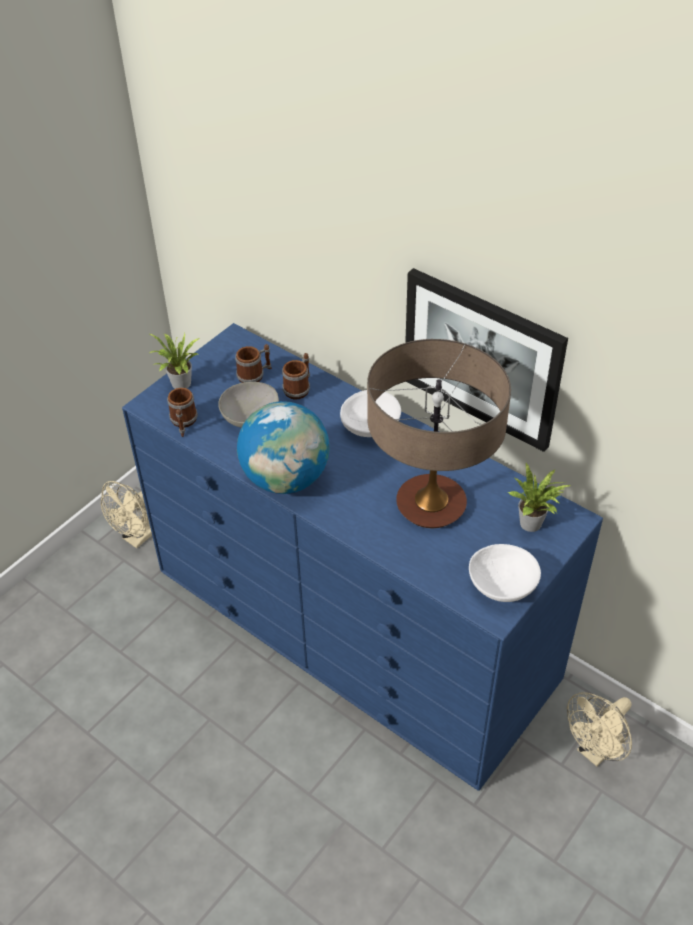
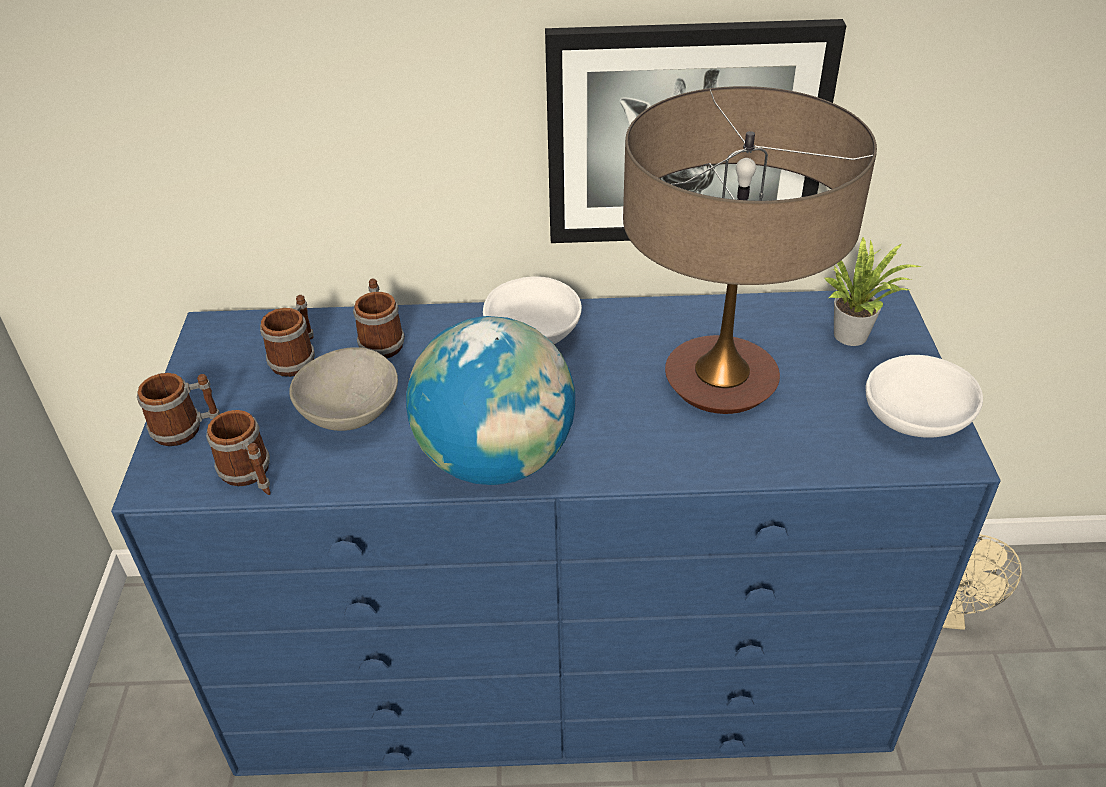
camera: 40 degrees left, 5 degrees down
(138, 537) = (154, 752): beige fan -> none
(180, 385) = (187, 428): potted plant -> mug

